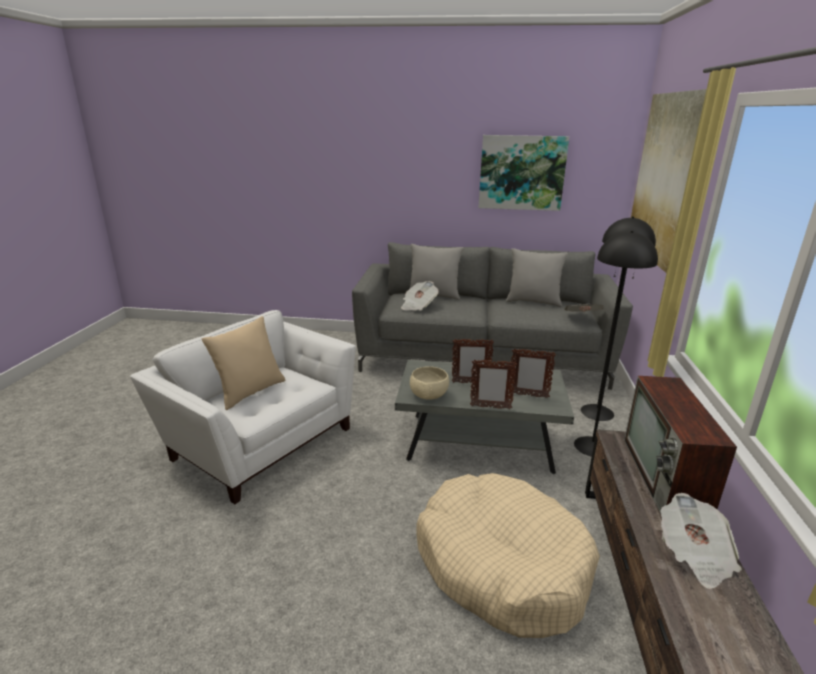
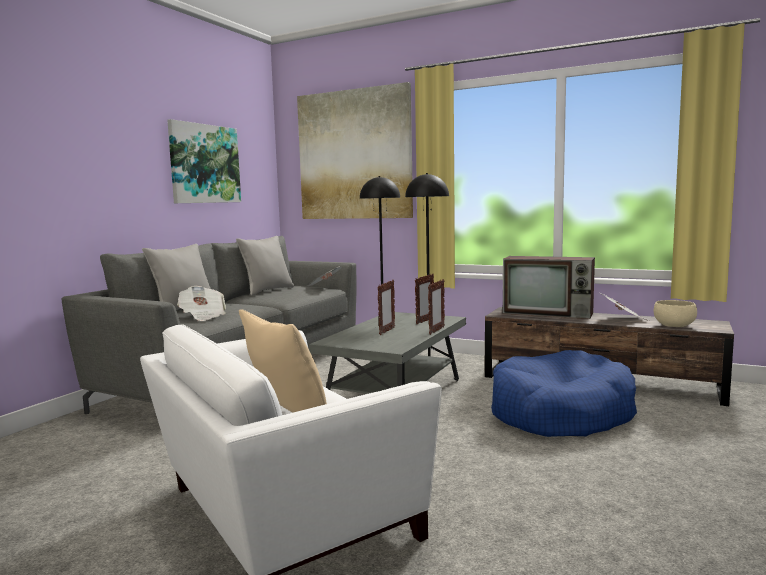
camera: 70 degrees left, 15 degrees down
(428, 395) = (398, 343): beige bowl -> beige bowl (674, 325)
(501, 564) = (560, 413): beige dog bed -> blue dog bed

